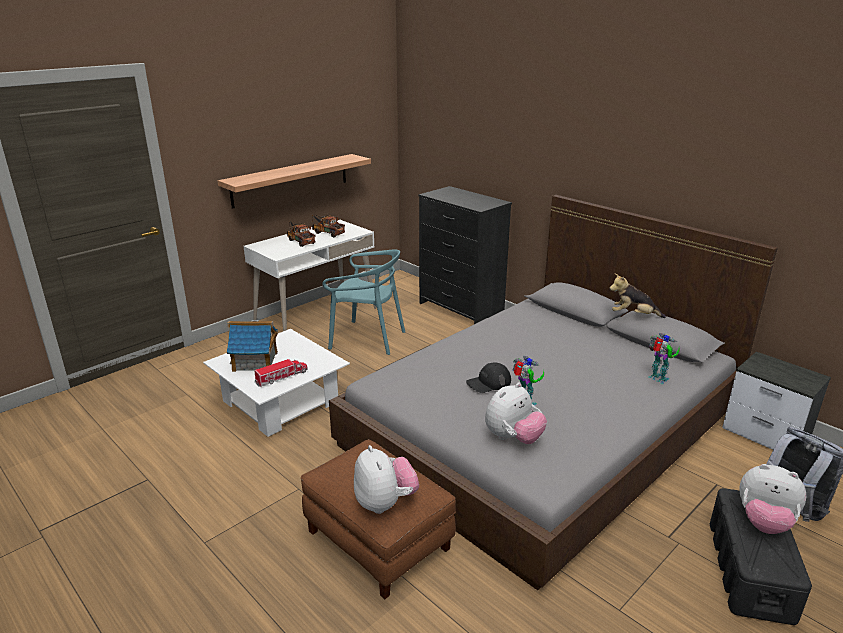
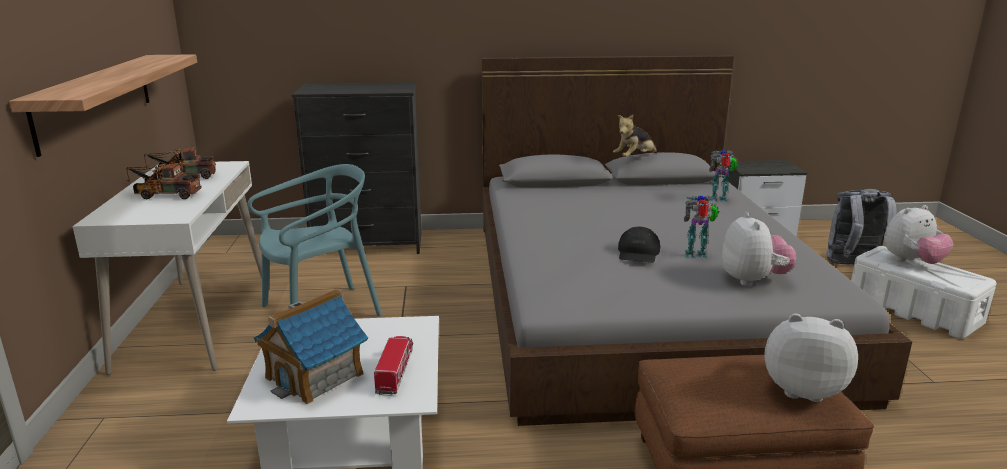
camera: 50 degrees left, 5 degrees down
(750, 571) = (914, 310): black storage box -> white storage box

